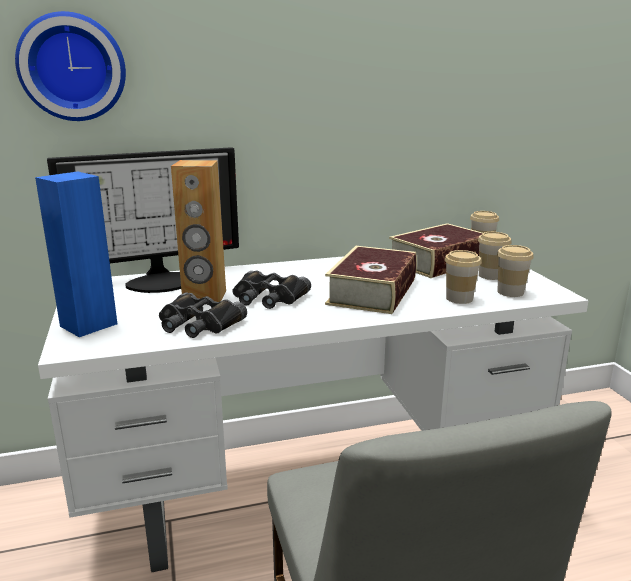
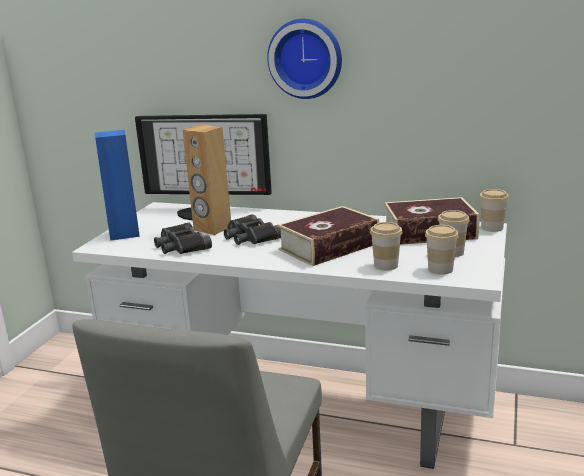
camera: 35 degrees right, 0 degrees up
(72, 67) = (160, 52): wall clock -> wall clock (306, 58)

